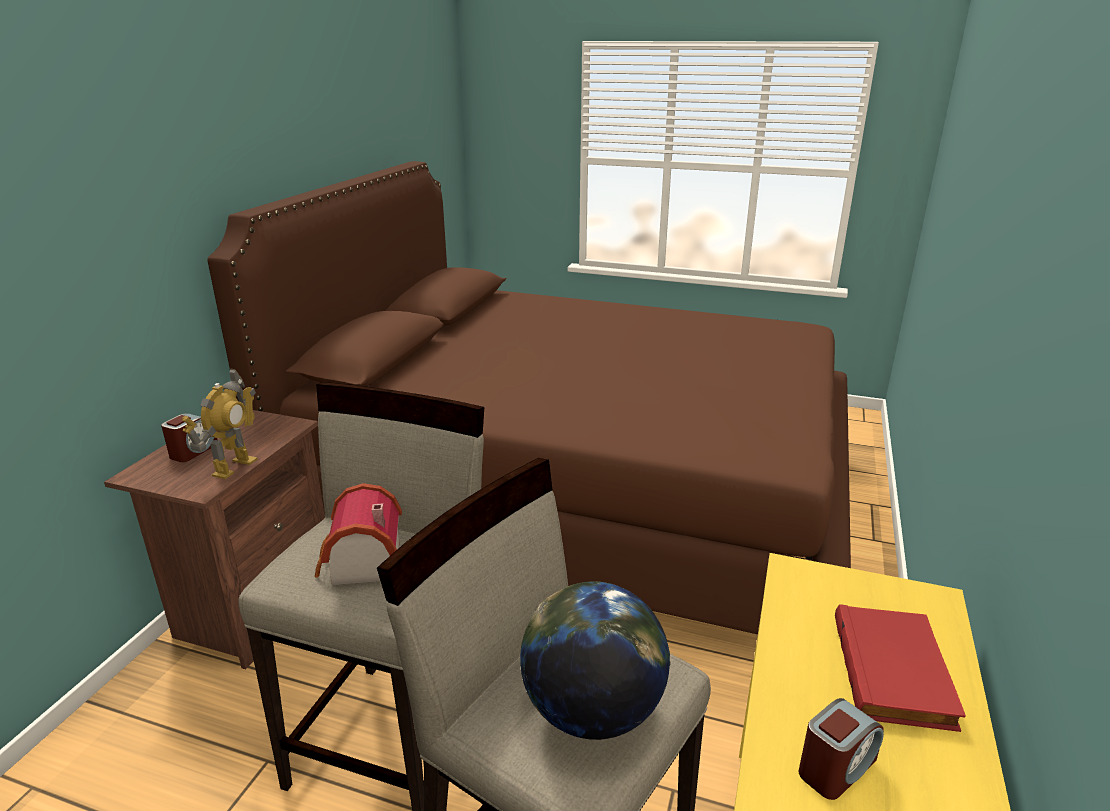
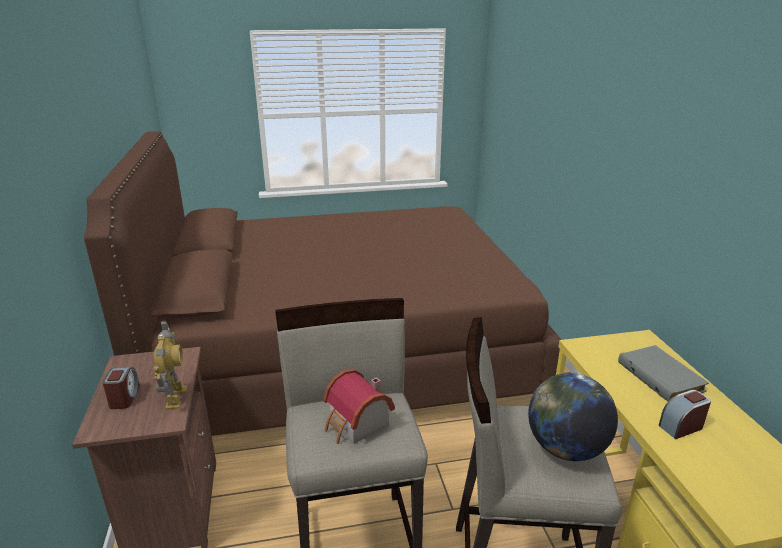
camera: 30 degrees left, 0 degrees up
(836, 767) = (681, 426): alarm clock -> alarm clock turned 135 degrees counterclockwise
(895, 672) = (662, 376): red book -> grey book

